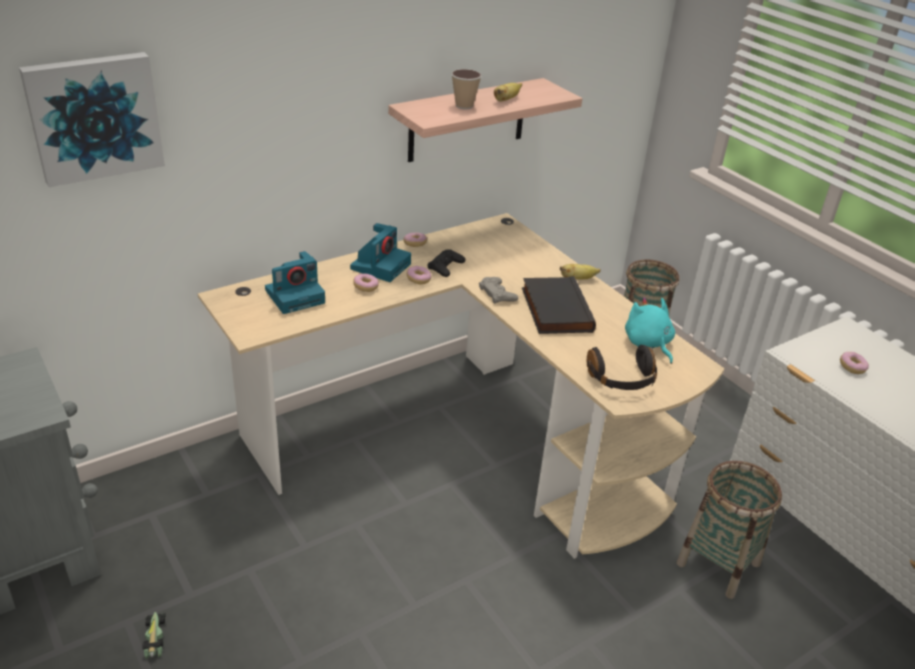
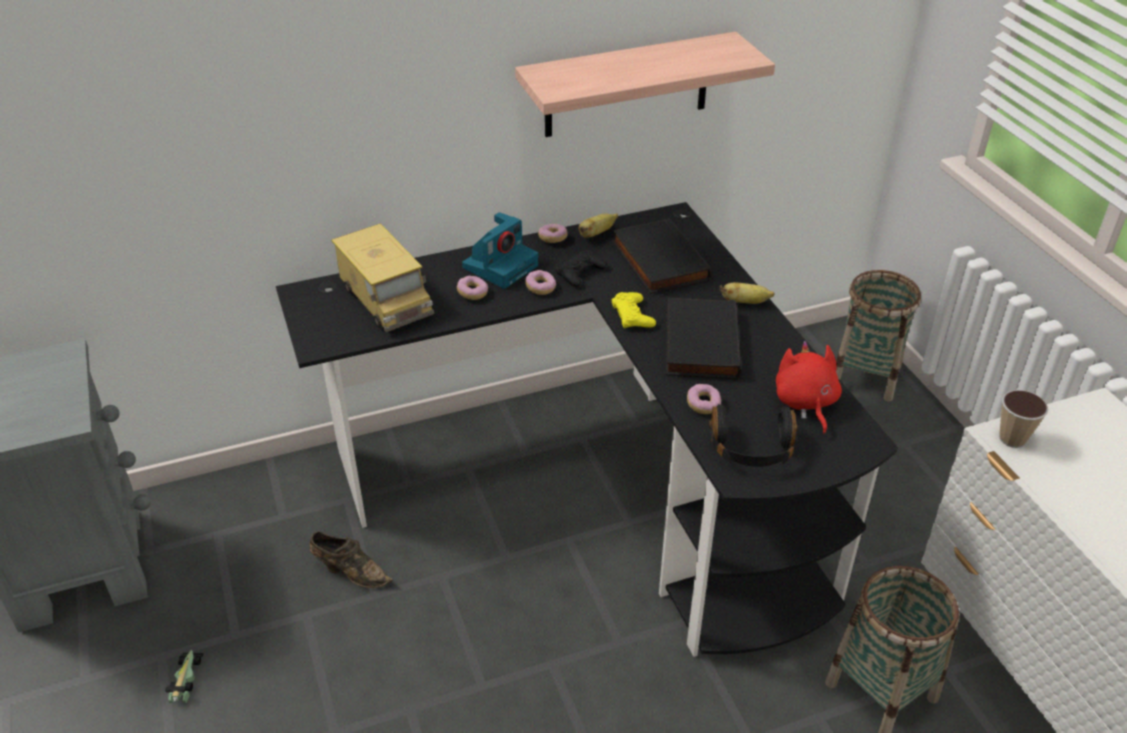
camera: 15 degrees right, 5 degrees up
(94, 117) = (139, 83): picture -> none
(278, 530) = (350, 572): none -> brown shoe
(296, 296) = (386, 298): camera -> toy truck
(464, 106) = (610, 72): cup -> cup (1012, 439)
(465, 440) = (602, 485): beige desk -> black desk
(497, 294) = (632, 315): grey game controller -> yellow game controller
(501, 255) = (657, 261): none -> black book
(506, 100) = (669, 64): banana -> banana (596, 233)
(648, 344) = (805, 403): turquoise plush toy -> red plush toy
(852, 368) = (1081, 465): donut -> donut (703, 405)

